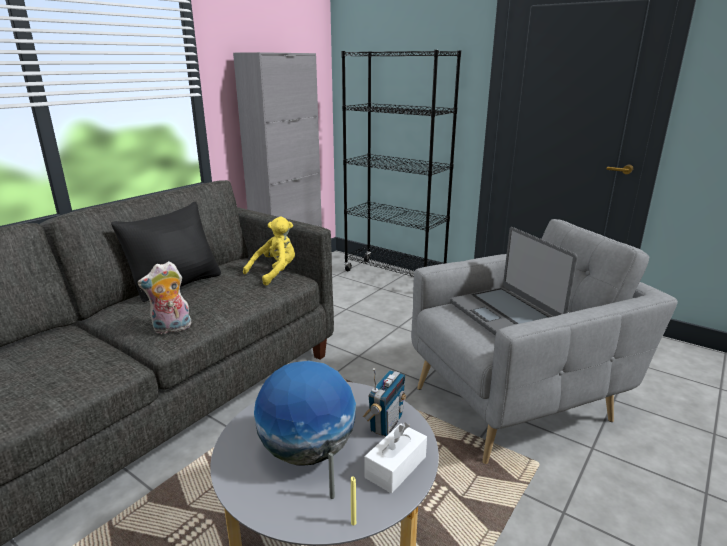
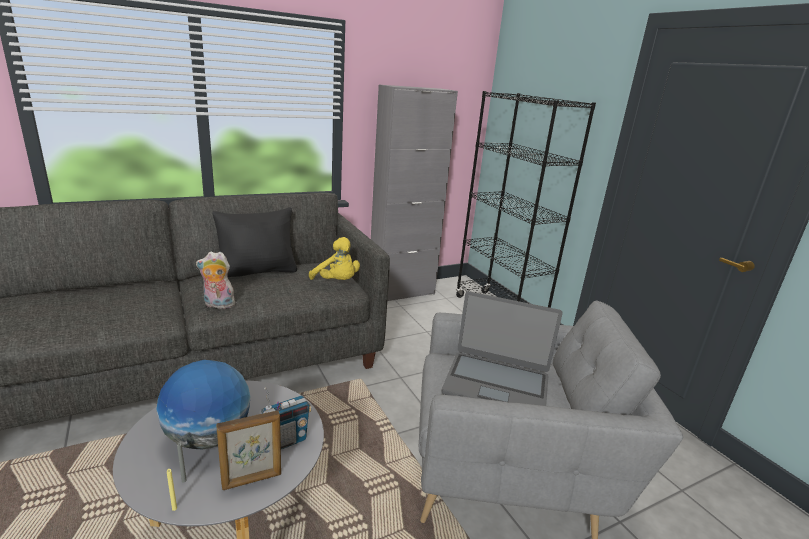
camera: 25 degrees right, 0 degrees up
(275, 273) = (337, 282): yellow plush toy -> yellow plush toy turned 60 degrees clockwise
(395, 467) = (252, 480): white tissue box -> picture frame
(505, 314) = (496, 384): laptop -> laptop turned 75 degrees counterclockwise

